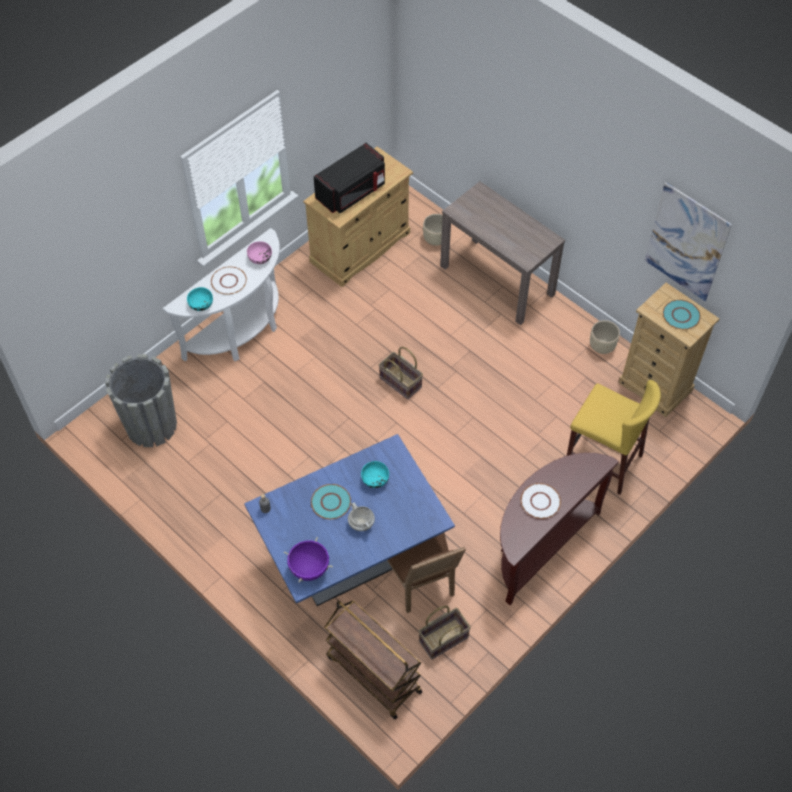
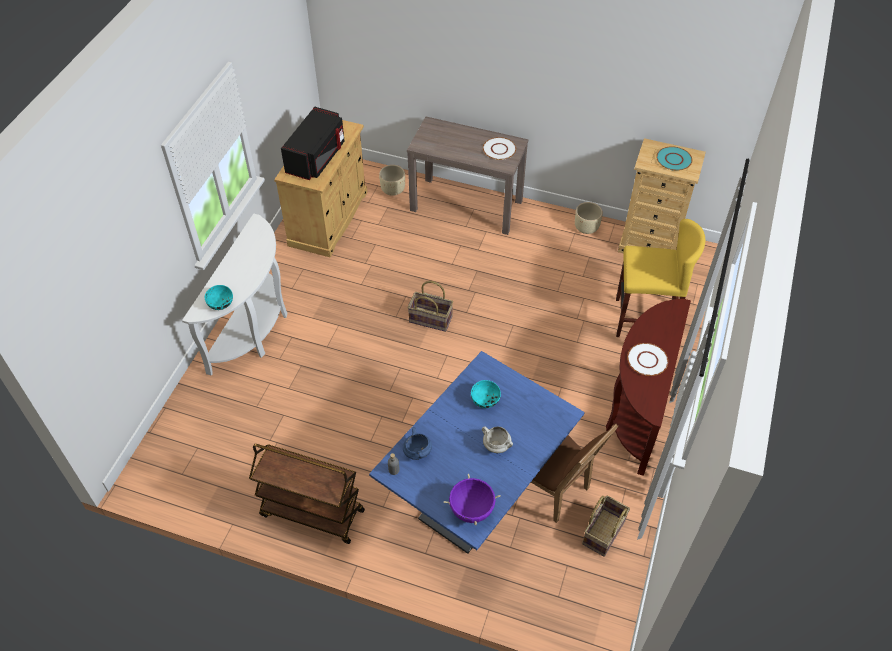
camera: 25 degrees left, 5 degrees down
(151, 425) = (207, 448): grey planter -> none
(229, 281) = (238, 273): white plate -> white plate (499, 149)
(260, 258) = (258, 242): pink bowl -> none
(292, 501) = (417, 451): none -> blue cooking pot
(331, 502) = (455, 437): turquoise plate -> none
(373, 674) = (558, 595): brown cart -> brown cart (311, 513)
(686, 242) = (662, 88): picture -> none

